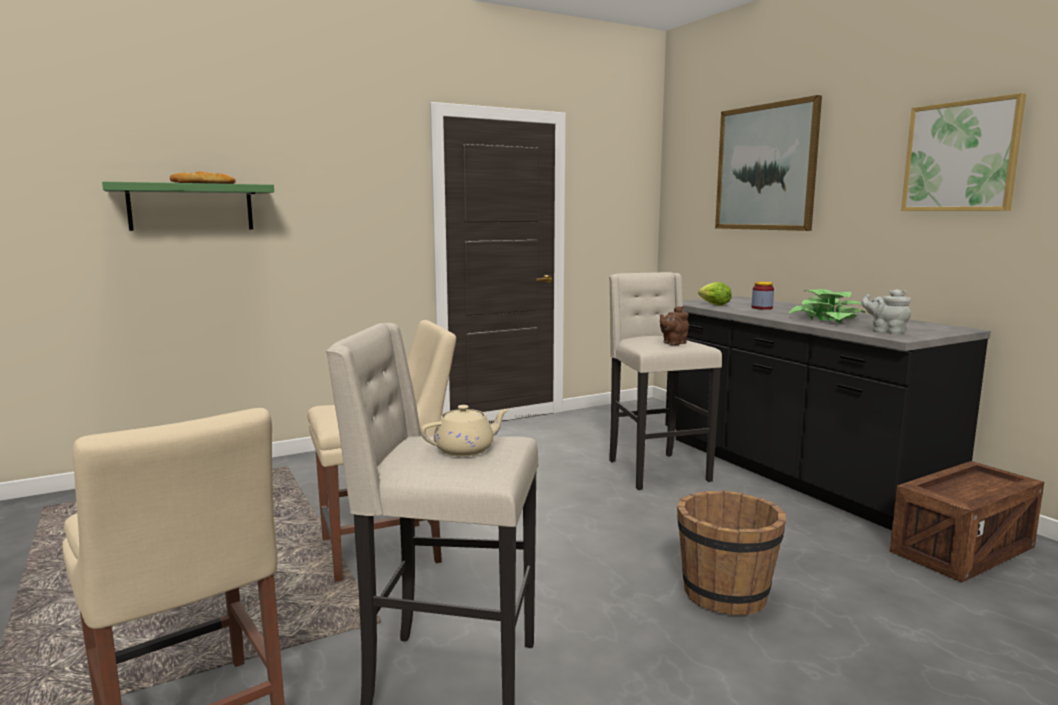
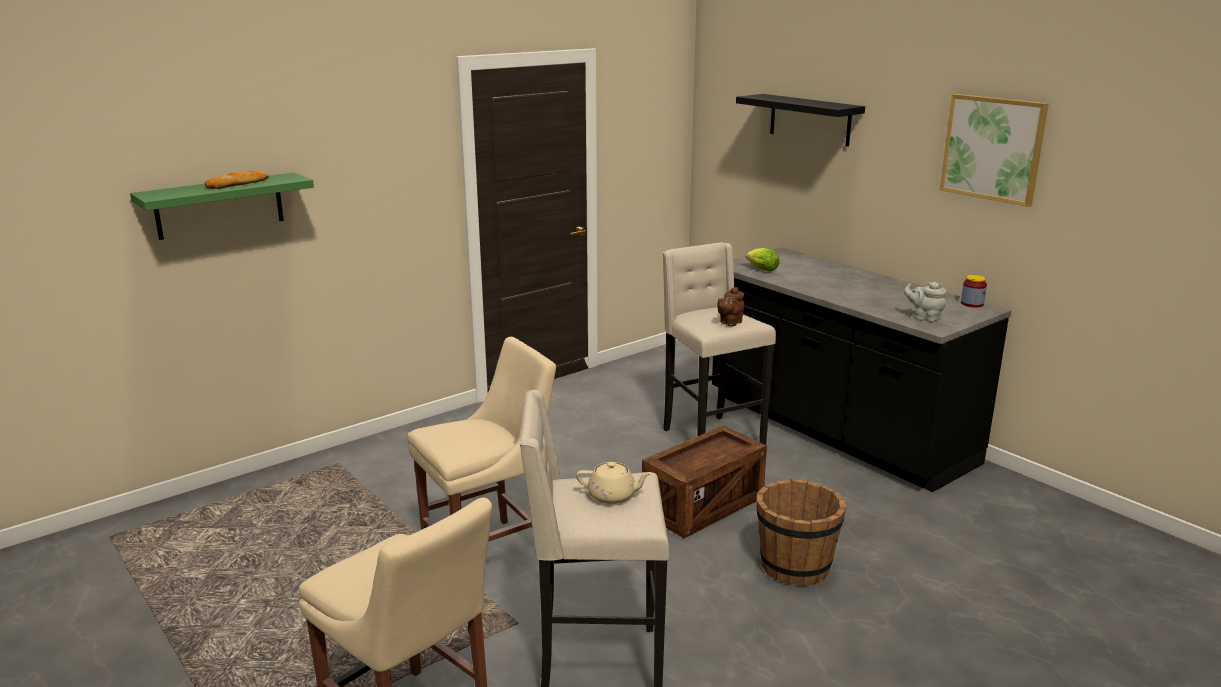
camera: 10 degrees left, 10 degrees up
(466, 450) = (613, 496): beige teapot -> beige teapot turned 45 degrees clockwise
(762, 308) = (809, 275): jar -> jar (972, 304)
(766, 168) = (810, 119): picture -> black shelf
(827, 319) = (872, 296): potted plant -> none
(962, 550) = (980, 504): crate -> crate (703, 506)

